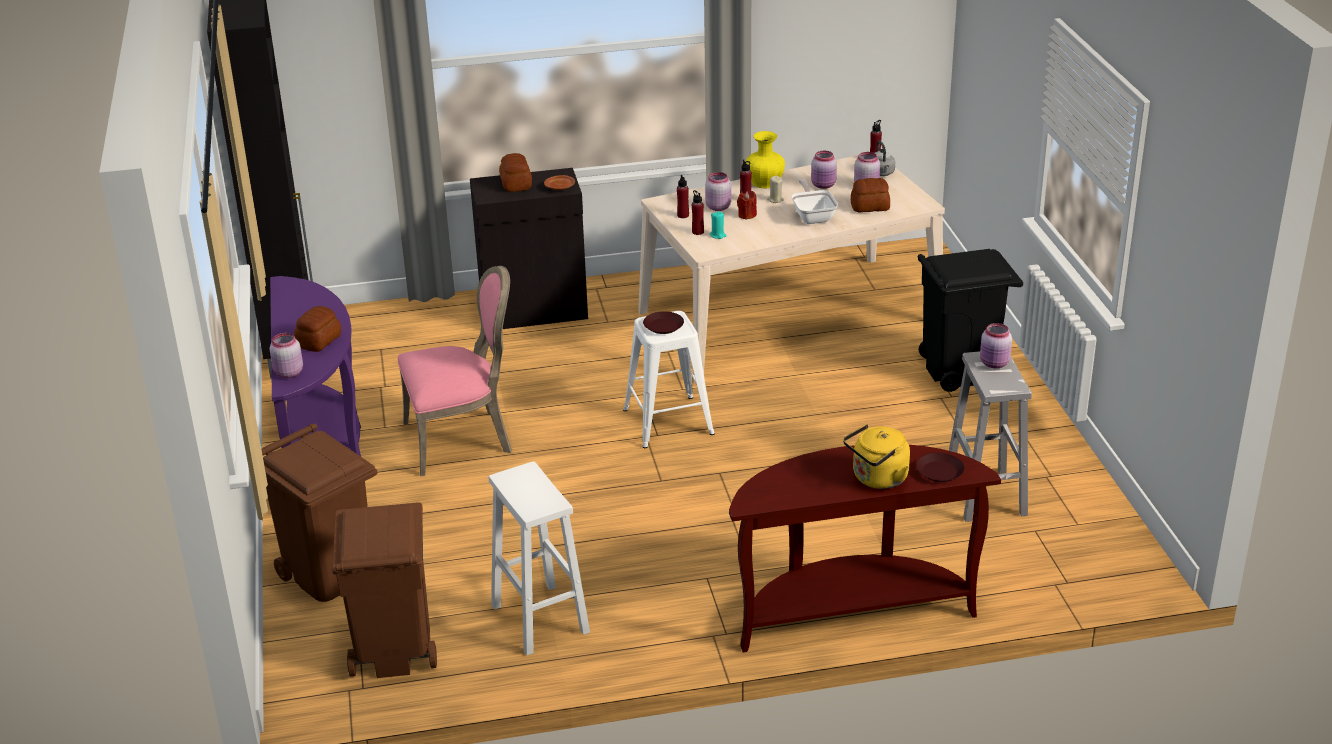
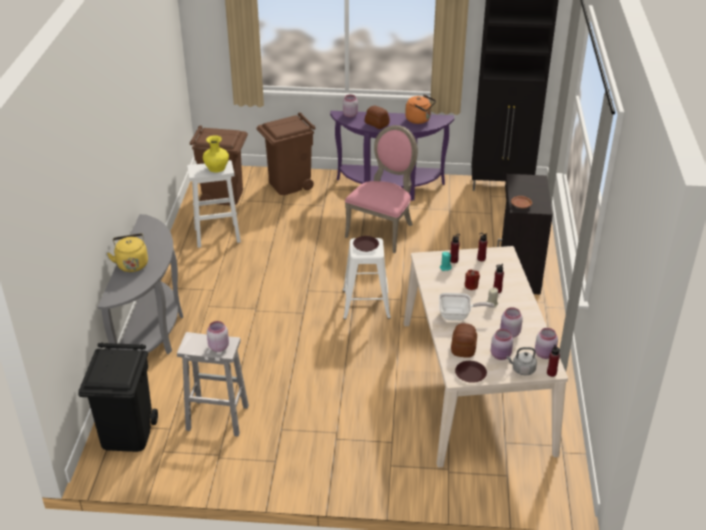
camera: 105 degrees right, 5 degrees up
(295, 304) = (419, 120): none -> orange kettle
(462, 439) = (383, 230): pink chair -> pink chair turned 150 degrees counterclockwise
(516, 184) = (532, 190): bread -> none
(718, 207) = (489, 276): pink jar -> pink jar (545, 354)
(765, 182) = (523, 305): yellow vase -> yellow vase (216, 168)
(851, 611) = (153, 332): brown console table -> grey console table
(939, 471) = (121, 286): brown plate -> brown plate (470, 374)
(960, 370) = (367, 454): black trash can -> black trash can (127, 433)

